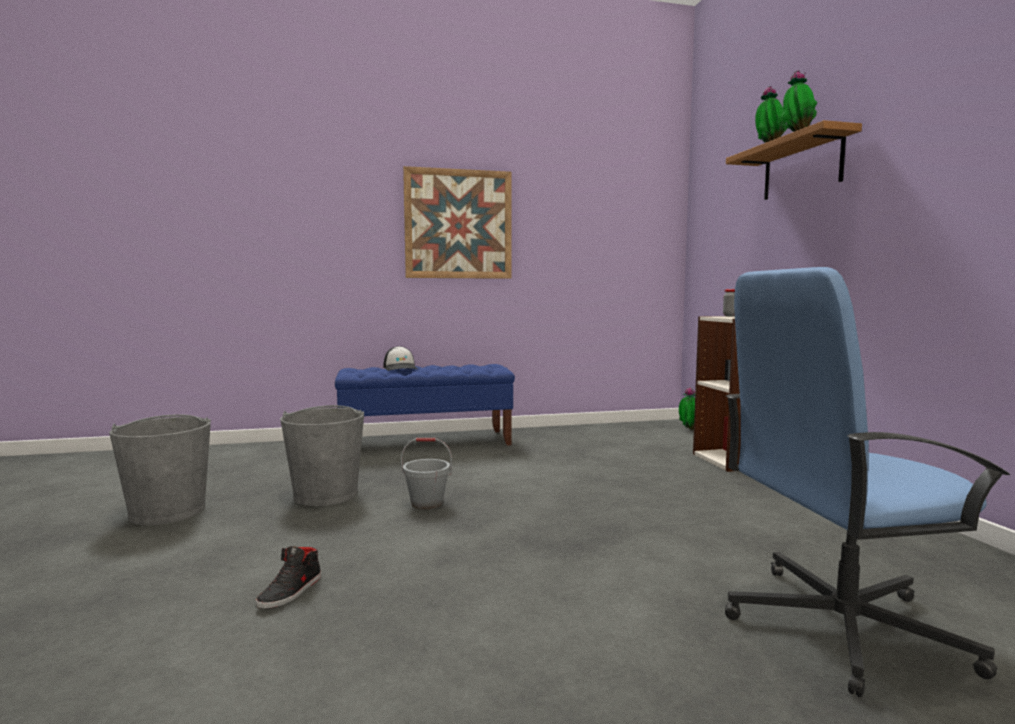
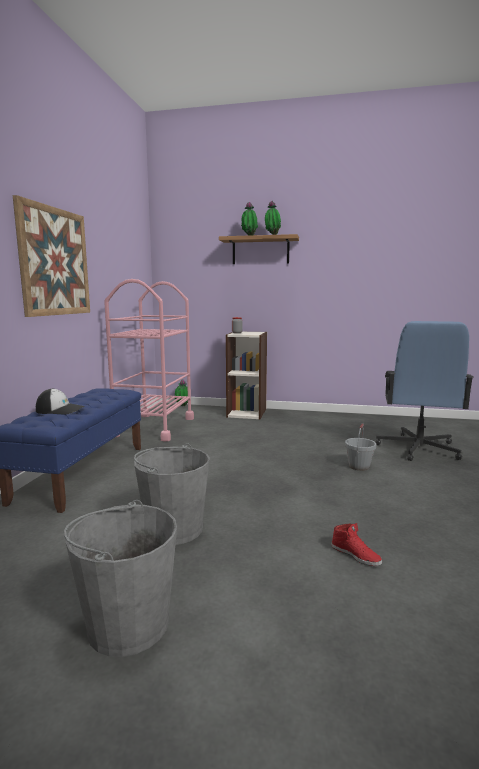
camera: 65 degrees left, 5 degrees up
(291, 592) = (356, 554): black shoe -> red shoe
(427, 503) = (235, 493): grey bucket -> grey bucket (358, 466)
(587, 435) = (154, 427): none -> pink cart

